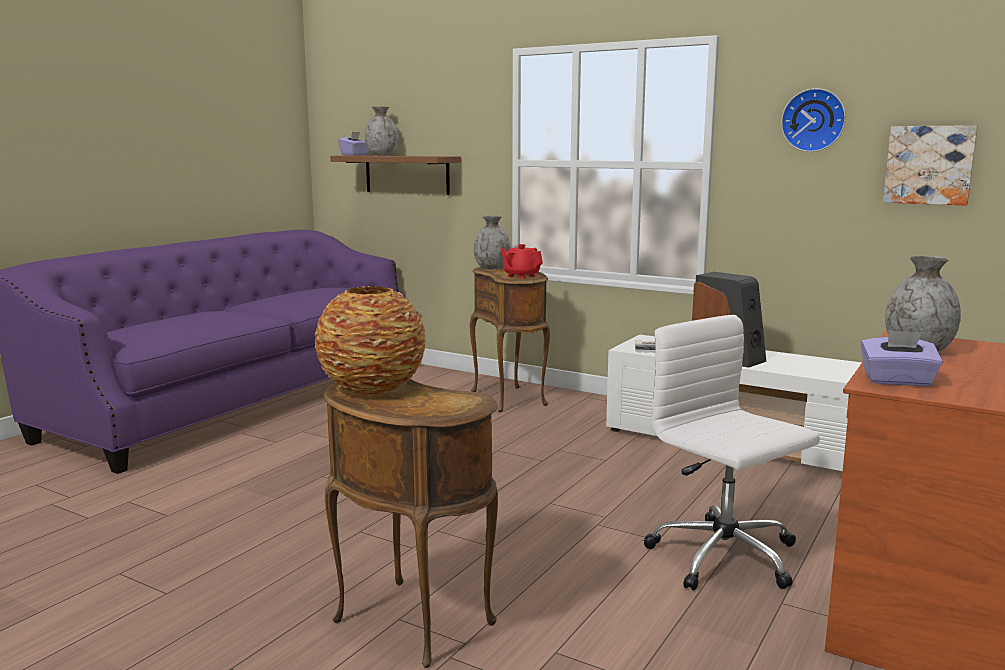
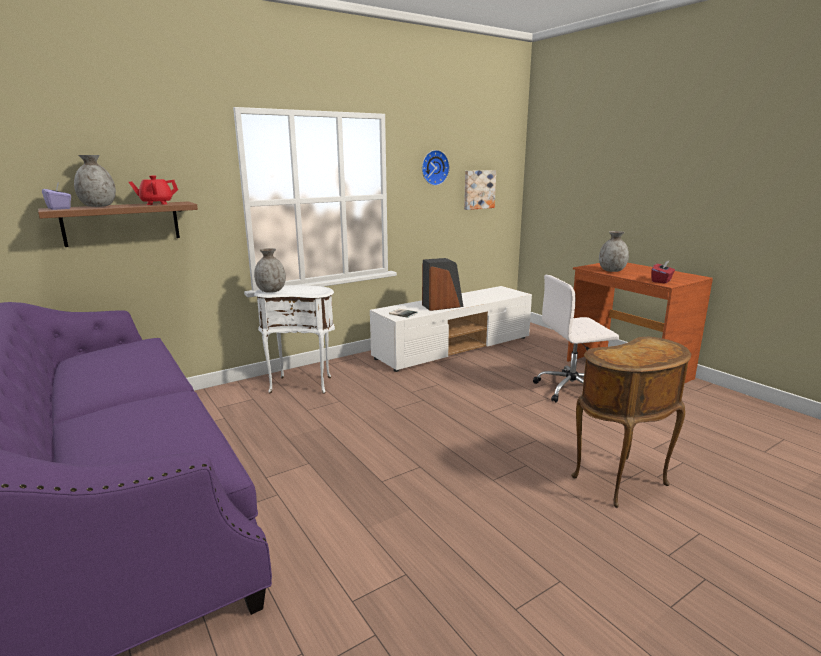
camera: 65 degrees left, 5 degrees up
(371, 389) = (627, 356): vase -> none
(511, 399) = (302, 384): brown side table -> white side table
(521, 276) = (314, 290): red teapot -> red teapot (156, 204)
(897, 381) = (661, 281): purple tissue box -> red tissue box

